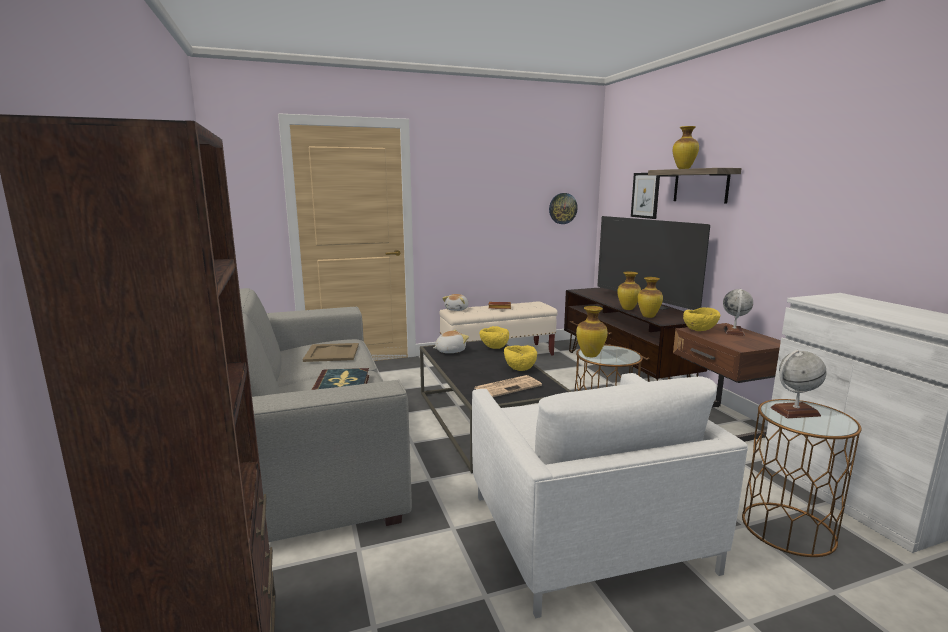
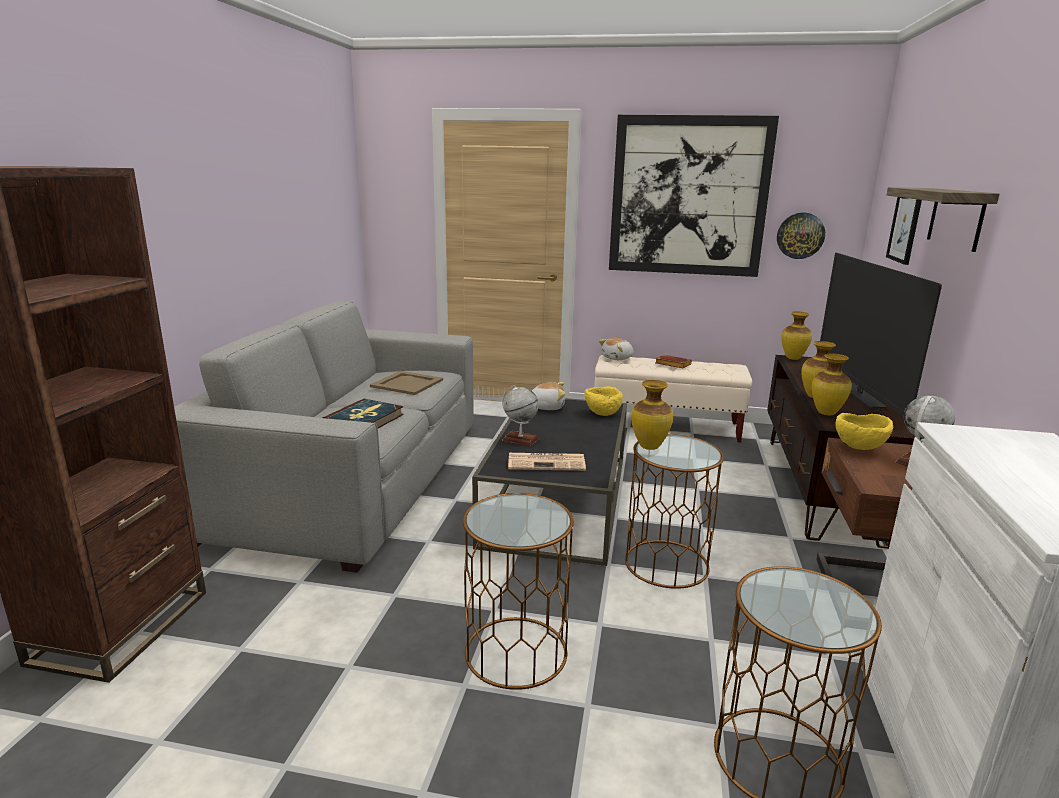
camera: 30 degrees right, 5 degrees up
(491, 184) = (688, 197): none -> picture
(519, 369) = (592, 445): yellow bowl -> none
(586, 532) = (515, 652): white armchair -> brown side table
(684, 169) = (930, 188): vase -> vase (793, 358)
(795, 412) = (797, 592): globe -> globe (520, 440)

